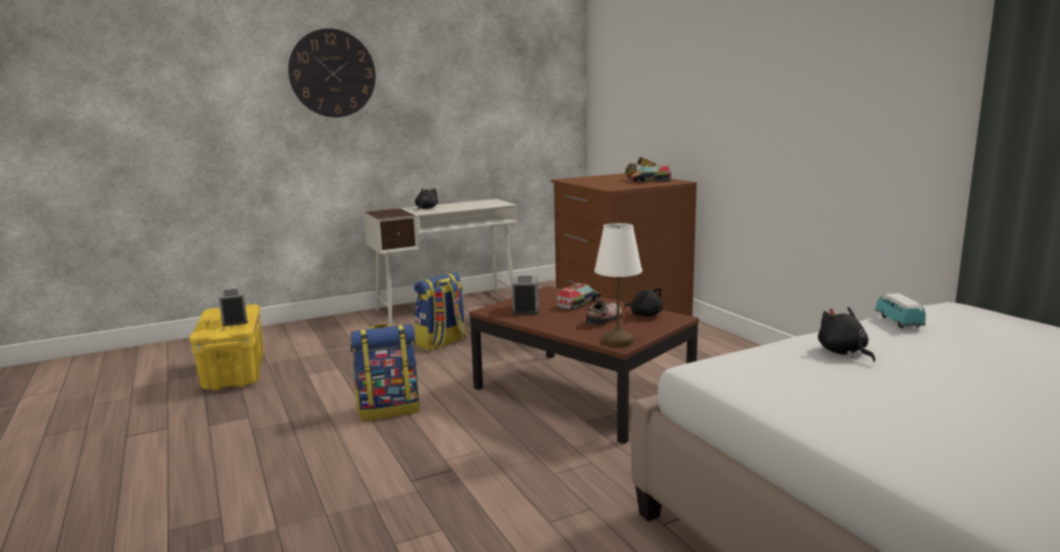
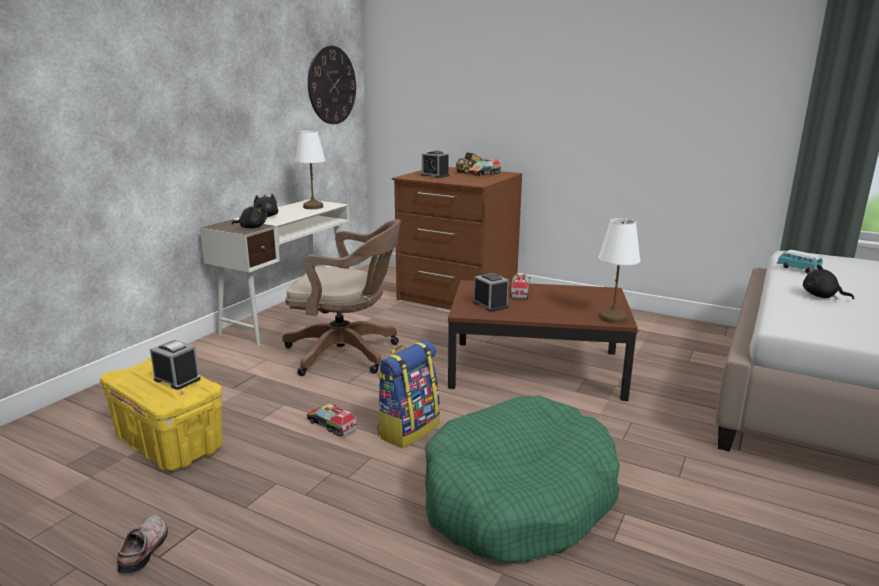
camera: 35 degrees left, 5 degrees up
(332, 73) = (157, 65): wall clock -> wall clock (332, 85)
(343, 391) = (331, 425): none -> toy truck
(379, 484) = (518, 498): none -> green dog bed
(442, 343) = (347, 354): backpack -> brown office chair
(481, 204) = (312, 207): none -> white table lamp
(595, 180) = (435, 175): none -> alarm clock
(605, 319) = (567, 302): shoe -> shoe (146, 548)
(645, 315) = (585, 292): black plush toy -> black plush toy (251, 227)

